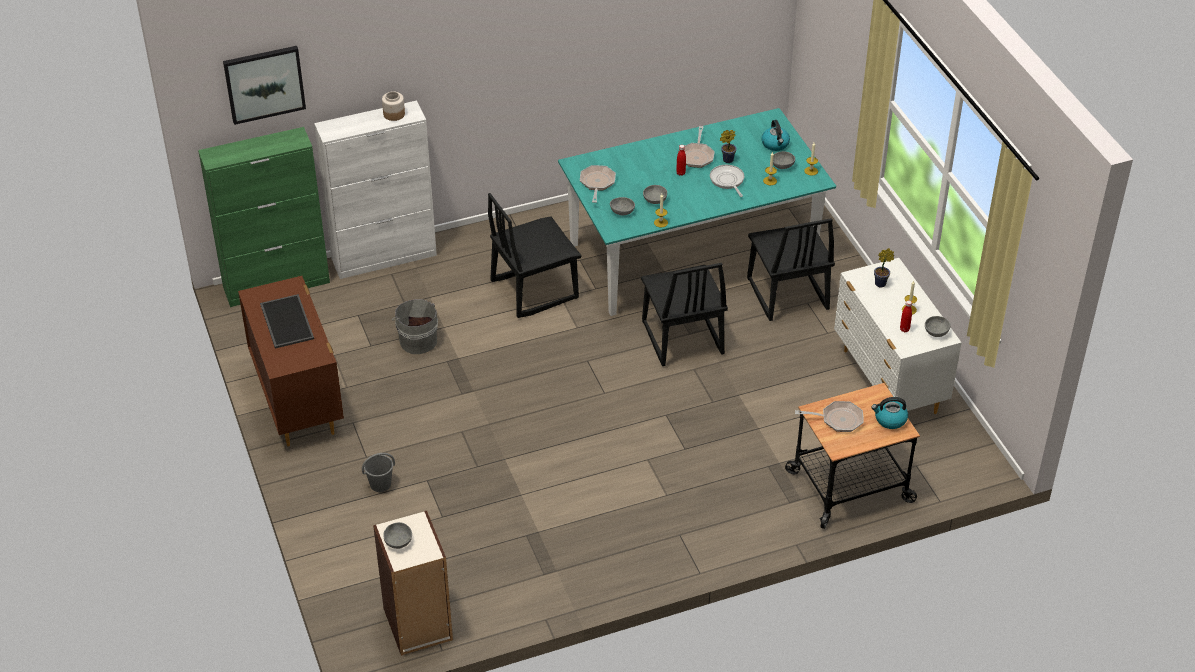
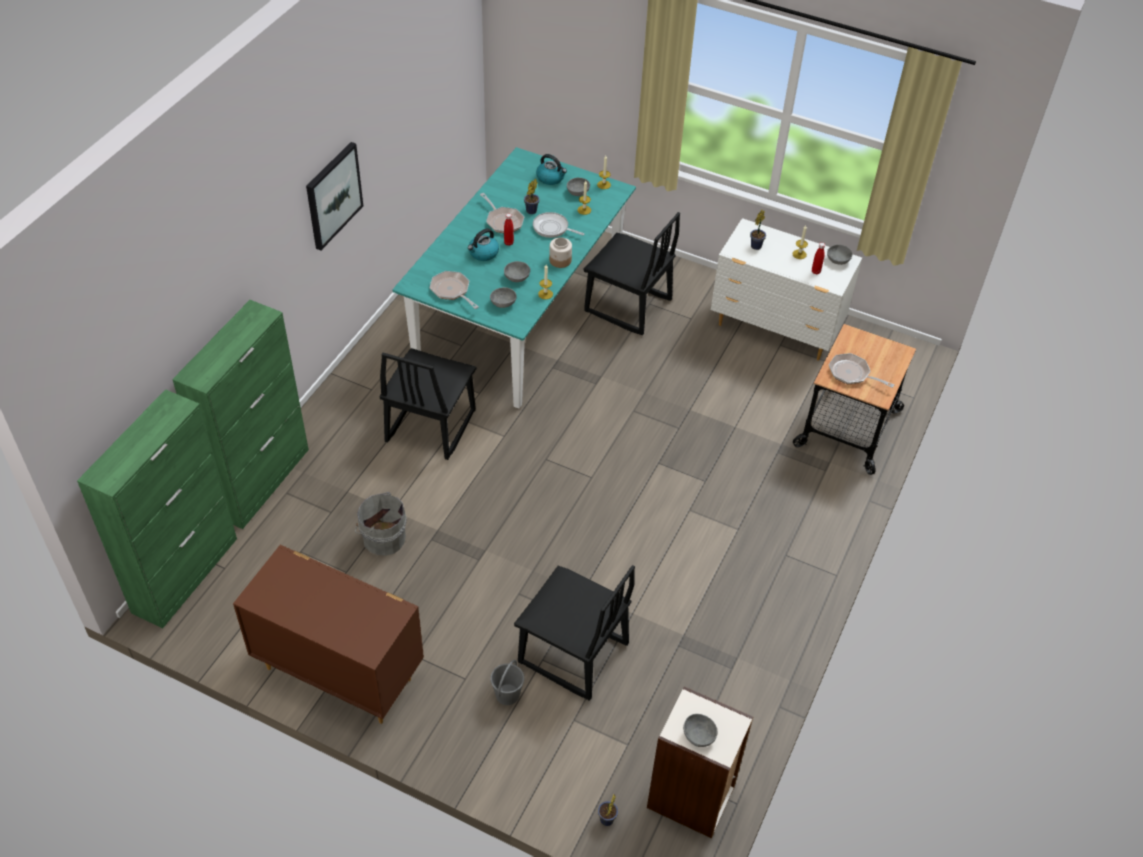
camera: 45 degrees left, 5 degrees up
(264, 83) = (118, 362): picture -> picture (333, 195)
(285, 321) = (320, 601): tray -> none
(349, 596) = (606, 821): none -> potted plant
(384, 257) = (262, 481): white cabinet -> green cabinet
(394, 114) = (244, 325): jar -> jar (560, 260)
(681, 338) = (595, 391): black chair -> black chair (572, 654)
(838, 419) = (852, 374): frying pan -> frying pan turned 105 degrees counterclockwise
(890, 420) = (884, 350): kettle -> kettle (483, 253)

